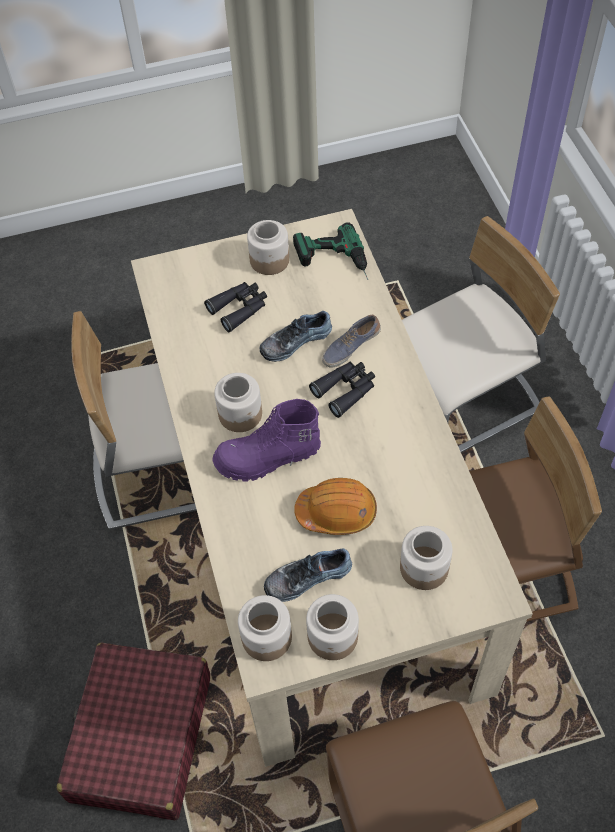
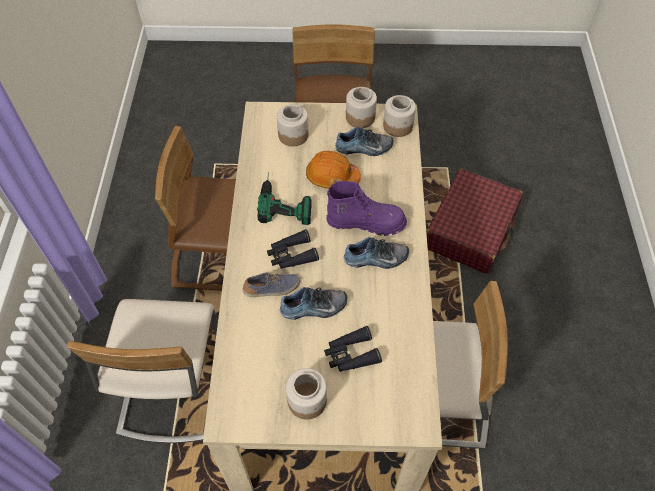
camera: 165 degrees left, 0 degrees up
(241, 414) = (376, 259): jar -> shoe
(334, 262) = (249, 378): power drill -> power drill (285, 200)
(463, 400) = (171, 387): beige chair -> beige chair turned 75 degrees counterclockwise

